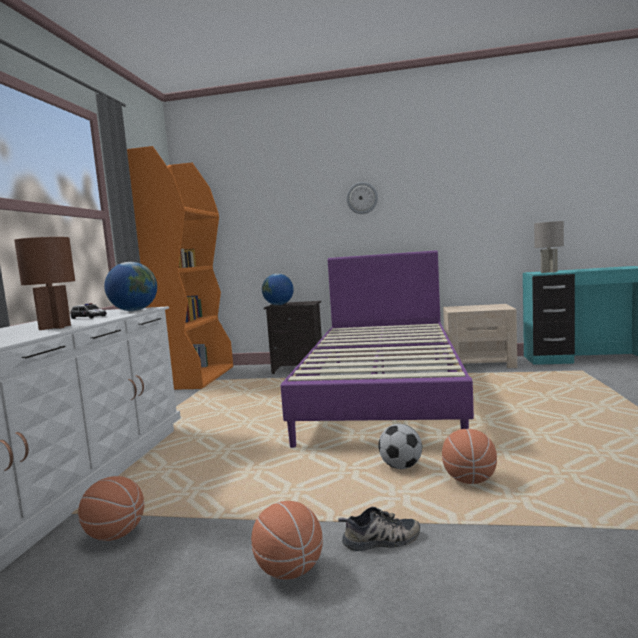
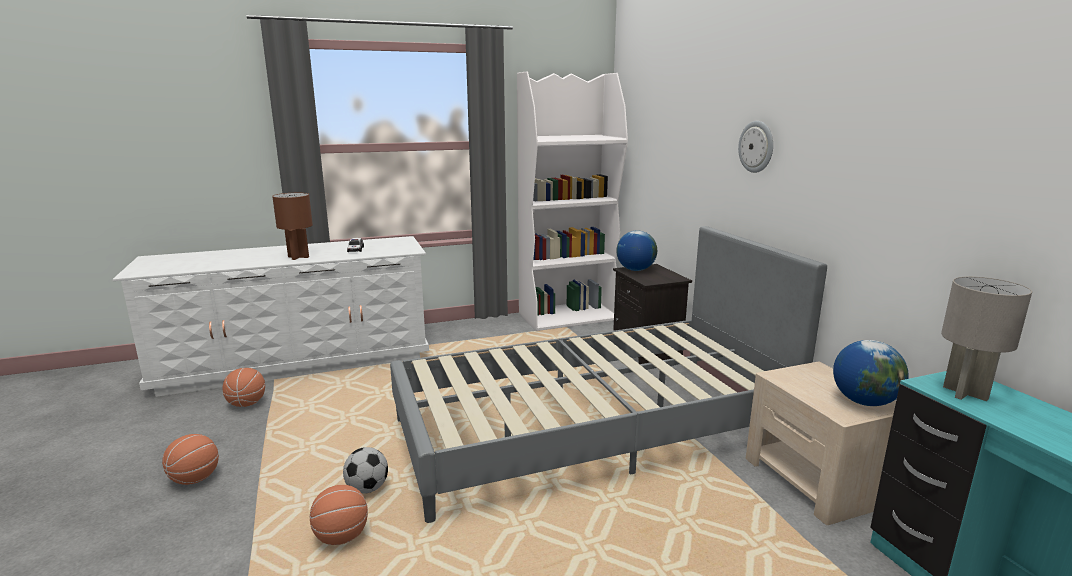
camera: 60 degrees right, 10 degrees up
(134, 310) = (393, 251): globe -> globe (864, 402)
(196, 377) = (569, 316): orange bookcase -> white bookcase
(381, 541) = (229, 508): shoe -> none
(383, 392) = (591, 429): purple bed -> grey bed

